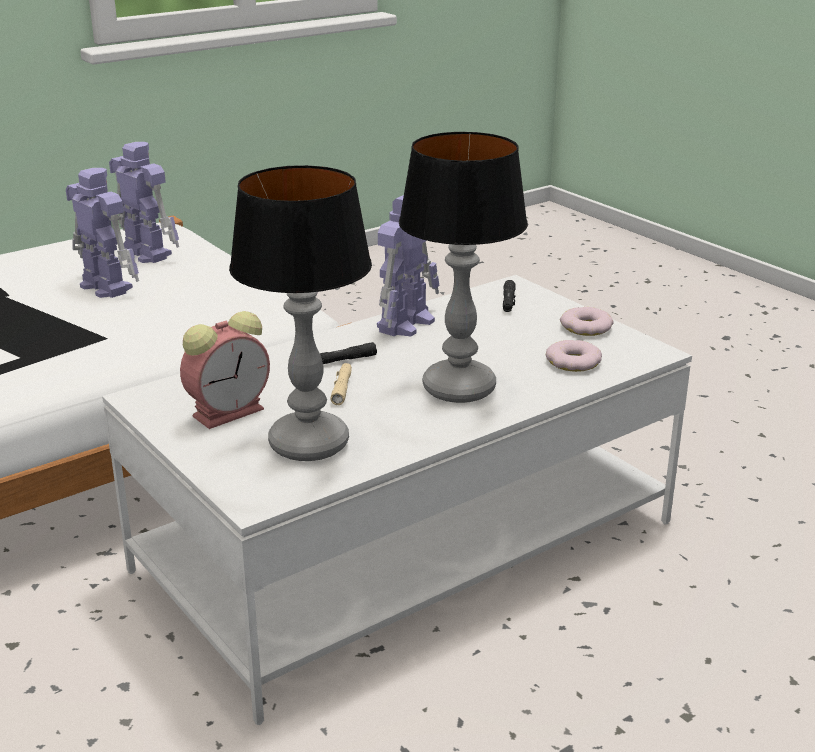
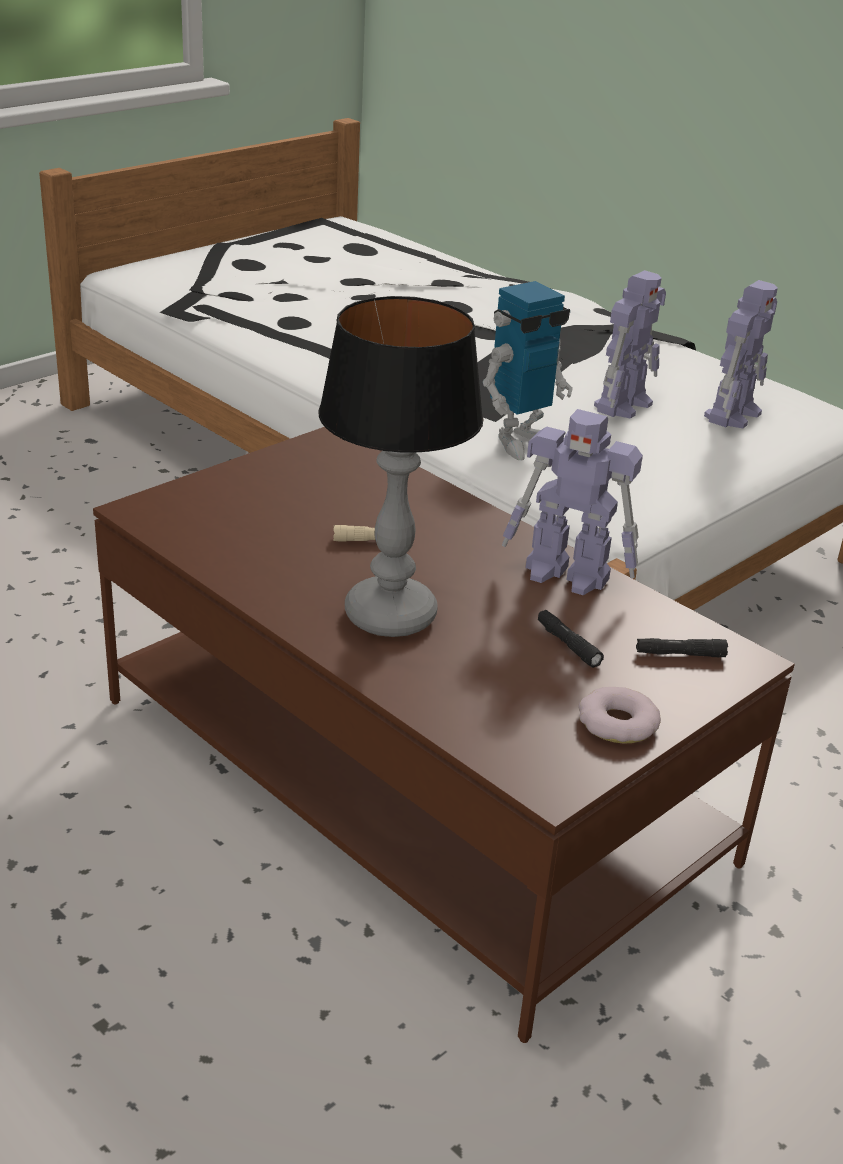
camera: 80 degrees right, 5 degrees up
(153, 331) = (521, 441): none -> toy robot
(230, 411) = (311, 484): alarm clock -> none
(310, 445) = (244, 529): table lamp -> none
(344, 360) = (446, 538): black flashlight -> black flashlight (567, 644)
(407, 546) = (410, 780): white coffee table -> brown coffee table
(573, 362) = (492, 706): donut -> none

